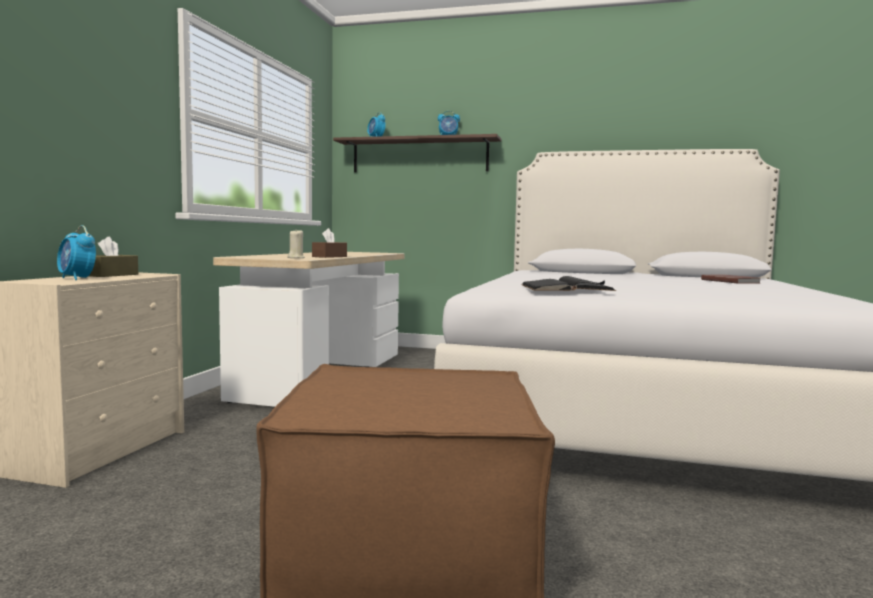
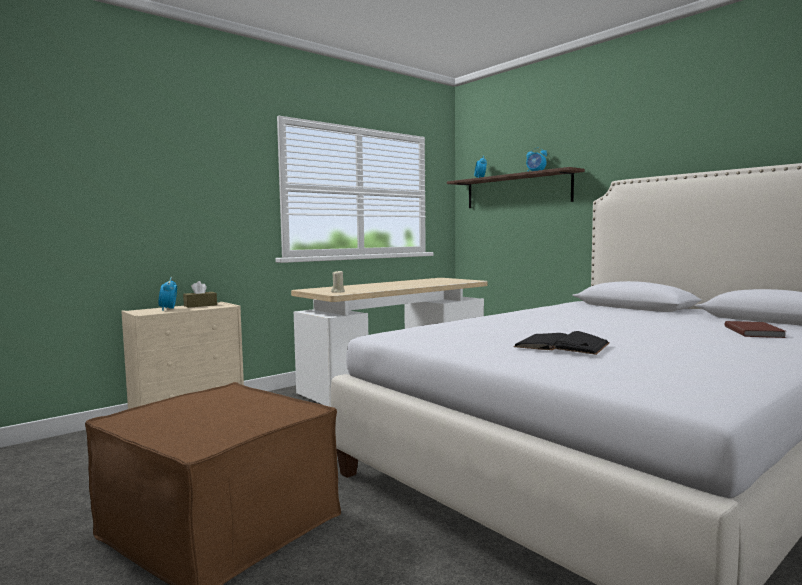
camera: 35 degrees right, 0 degrees up
(329, 257) = (376, 289): brown tissue box -> none
(566, 288) = (451, 336): black book -> black book (562, 345)

